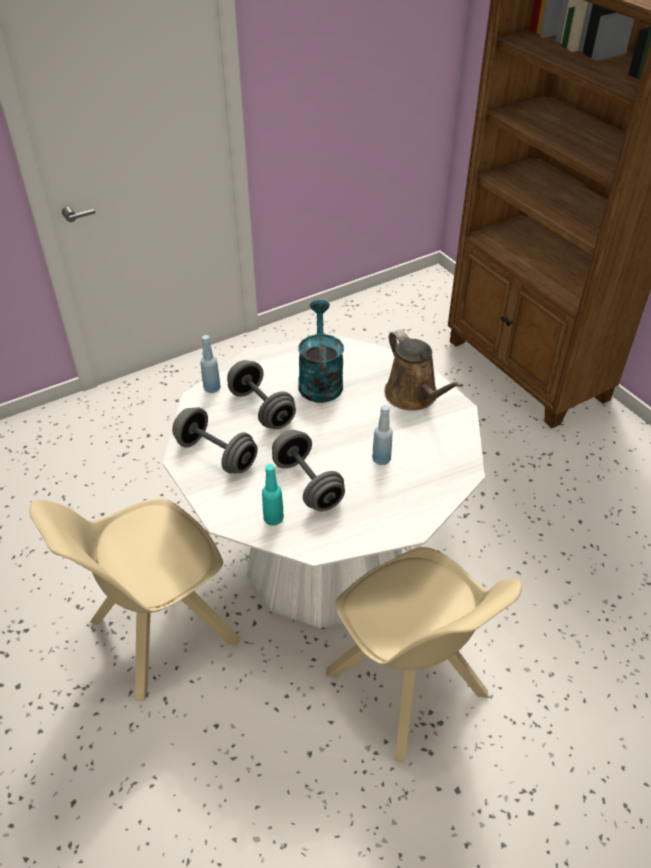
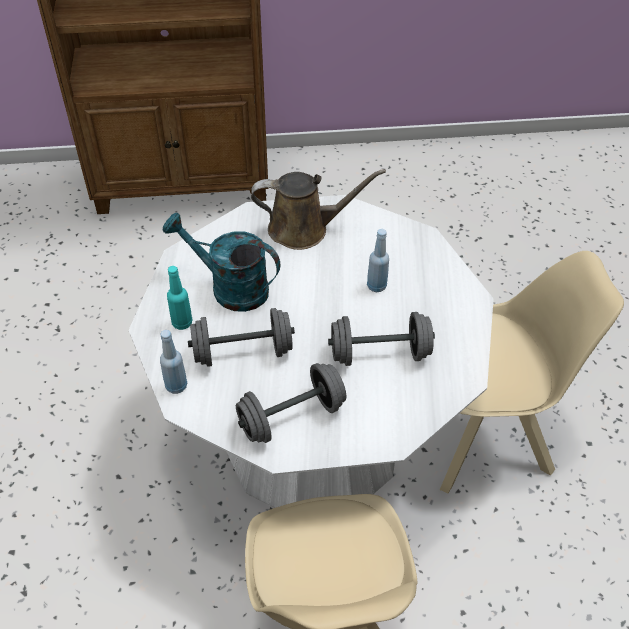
camera: 65 degrees left, 5 degrees up
(273, 519) = (413, 398): turquoise bottle -> turquoise bottle (182, 323)

